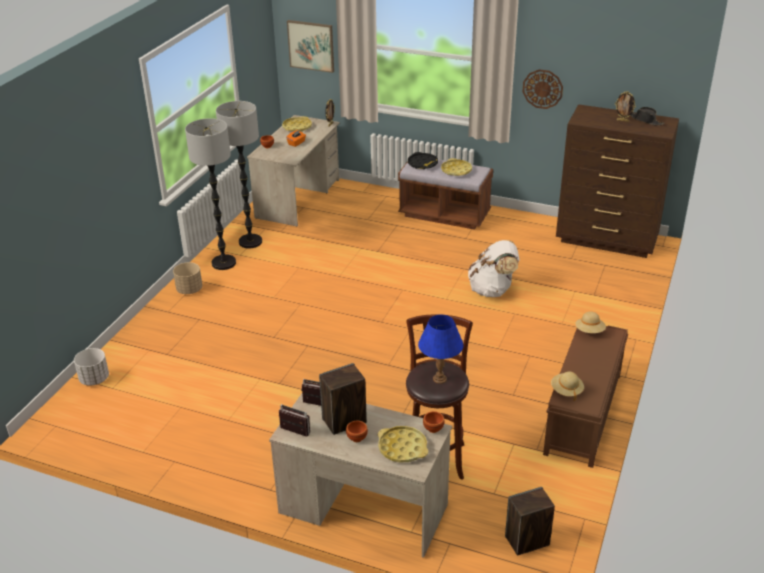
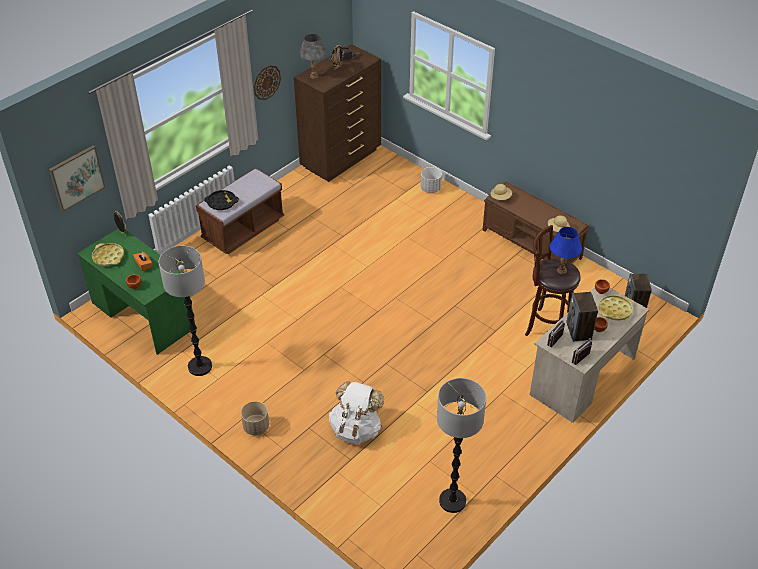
camera: 70 degrees left, 10 degrees up
(95, 379) = (362, 518): white planter -> white planter (430, 188)
(223, 263) = (225, 393): floor lamp -> floor lamp (452, 501)
(298, 199) = (143, 315): beige desk -> green desk
(456, 170) = (248, 187): yellow tray -> none
(492, 290) = (371, 238): white backpack -> white backpack (356, 429)
(591, 113) = (314, 76): none -> grey table lamp

